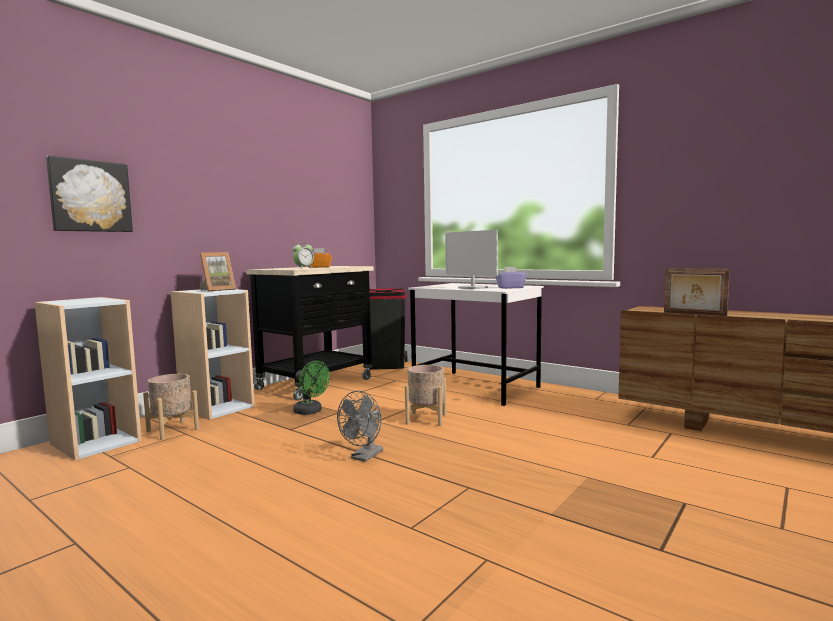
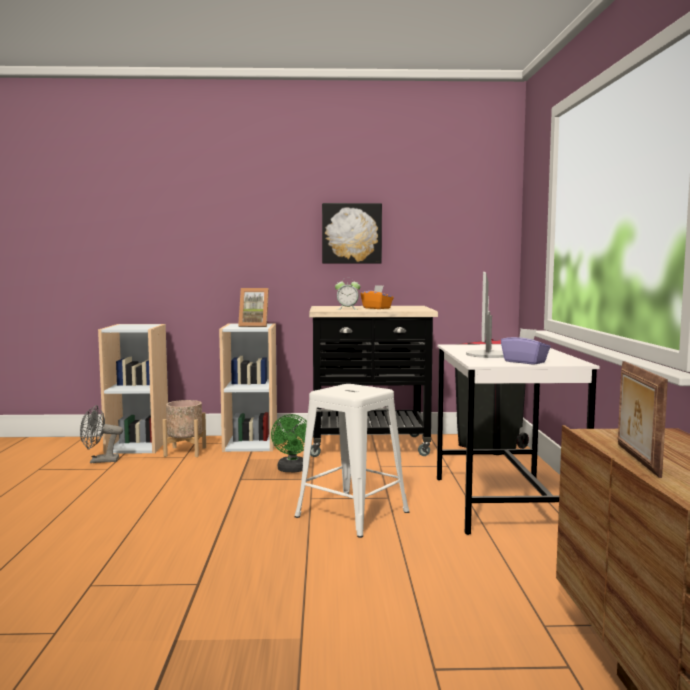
camera: 50 degrees right, 0 degrees up
(90, 196) = (165, 237): picture -> picture (351, 233)
(364, 457) = (215, 523): grey fan -> grey fan (99, 461)
(426, 419) = (352, 514): beige planter -> white stool

